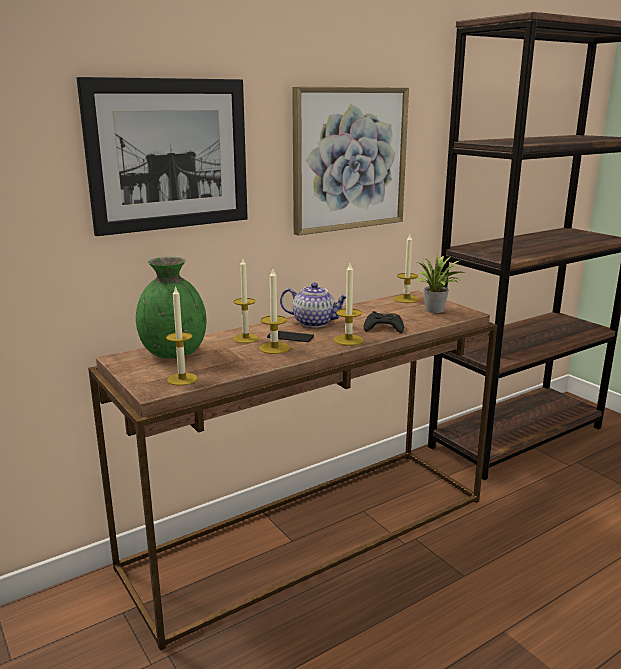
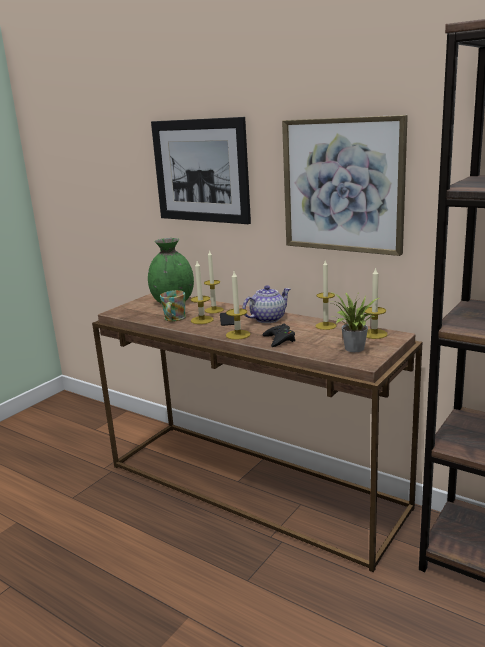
camera: 70 degrees right, 0 degrees up
(182, 379) = (133, 313): candle -> candle (325, 326)
(247, 360) = (173, 319): none -> mug
(314, 322) = (268, 319): teapot -> teapot turned 120 degrees counterclockwise

